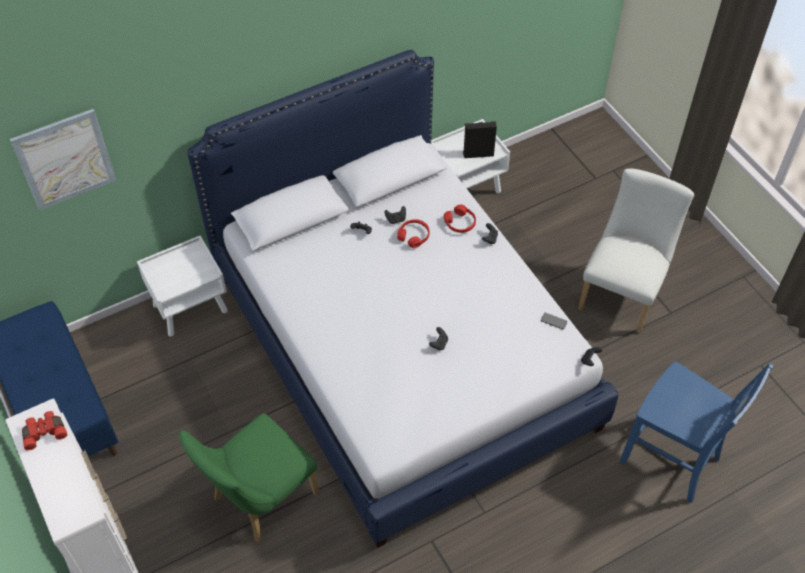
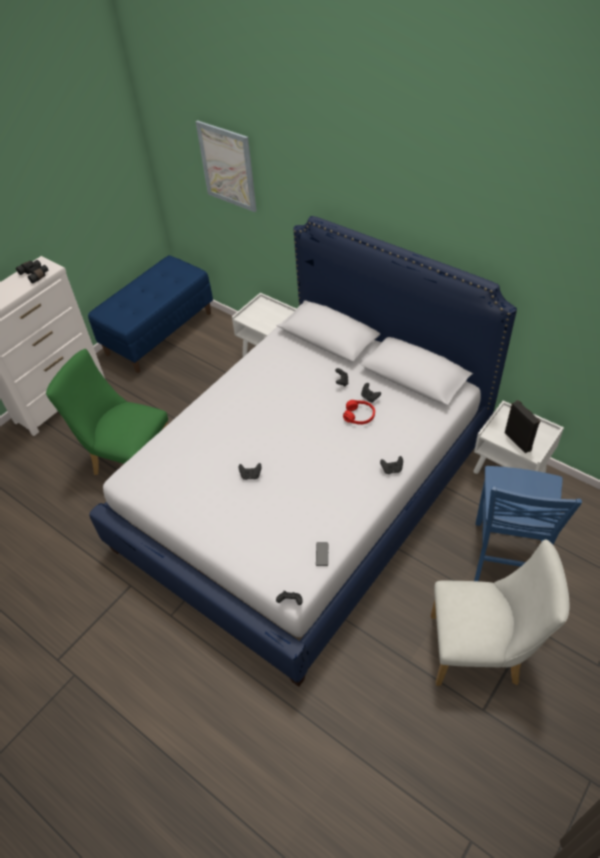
camera: 70 degrees right, 5 degrees down
(44, 432) = (35, 274): red binoculars -> black binoculars
(460, 223) = (396, 441): red headphones -> none
(672, 460) = (293, 771): blue chair -> blue chair (504, 559)

